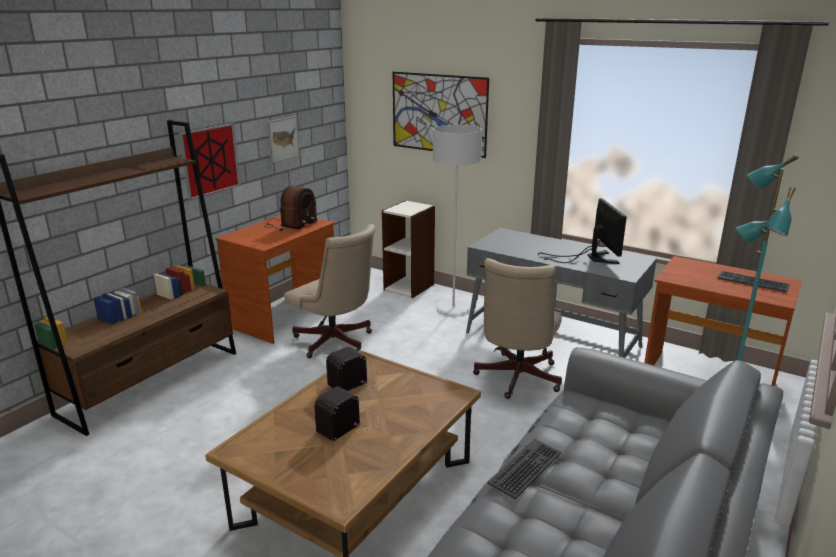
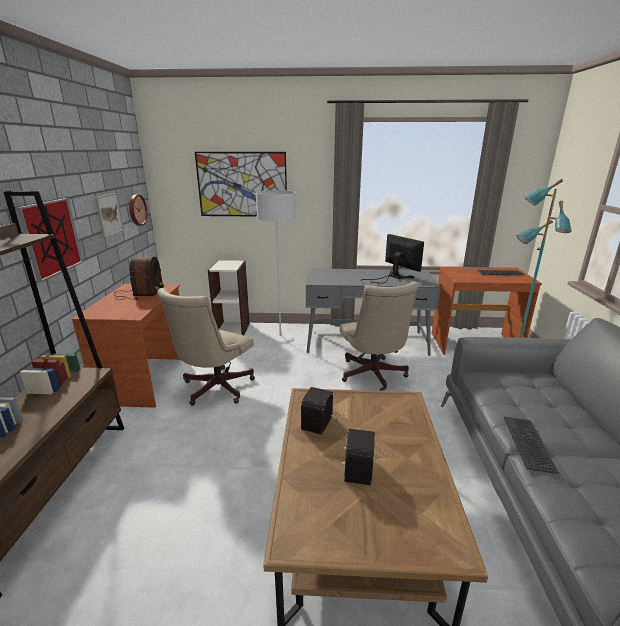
camera: 30 degrees left, 0 degrees up
(324, 133) = (136, 210): none -> wall clock
(336, 343) = (214, 389): beige office chair -> beige office chair turned 105 degrees clockwise

